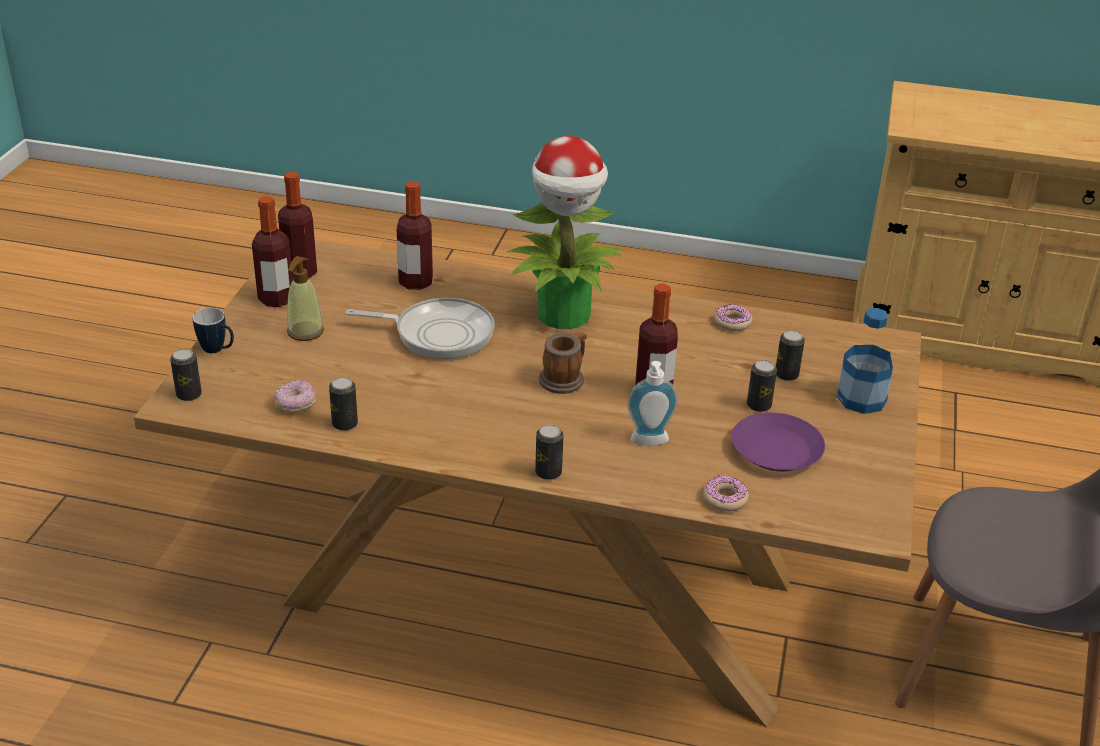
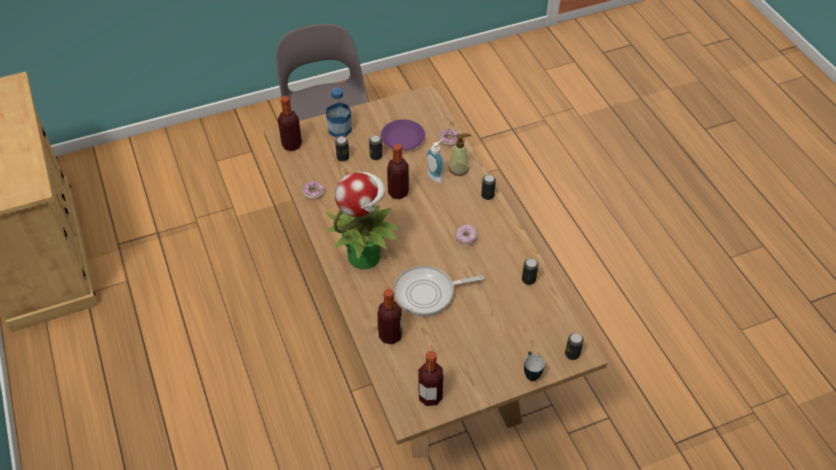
camera: 125 degrees left, 15 degrees up
(276, 299) = (465, 385): bottle -> bottle (292, 145)
(296, 405) = (535, 307): donut -> donut (466, 238)
(305, 332) = (480, 348): soap dispenser -> soap dispenser (459, 169)
(438, 334) = (428, 293): frying pan -> frying pan turned 75 degrees counterclockwise
(564, 378) = (418, 226): mug -> none

